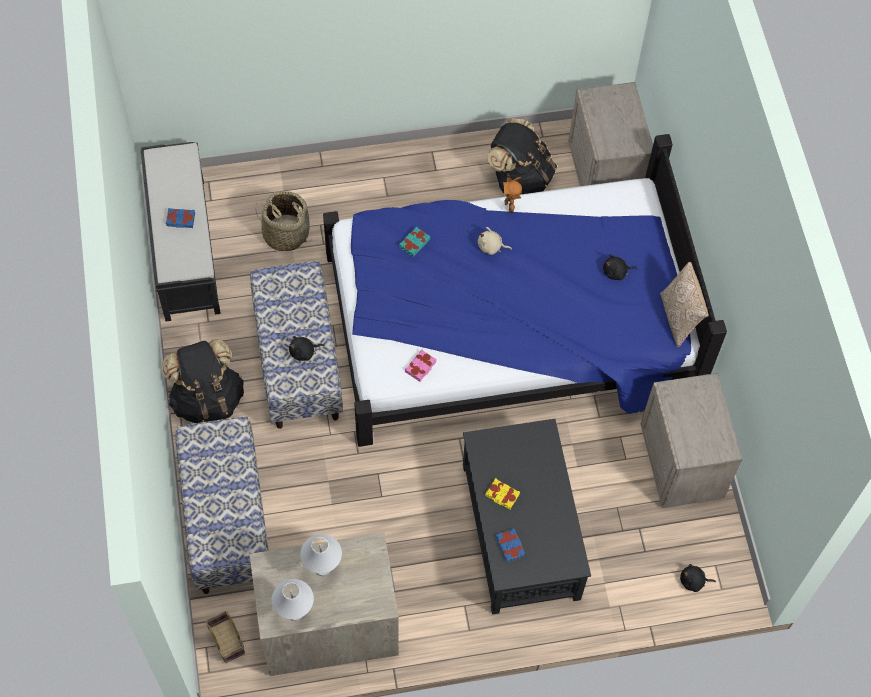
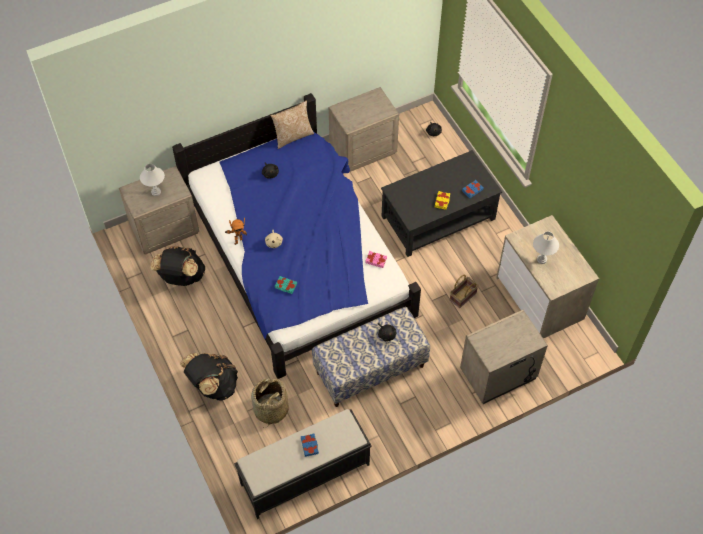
camera: 105 degrees left, 5 degrees down
(207, 399) = (419, 416): black backpack -> black backpack (213, 385)
(225, 640) = (575, 349): basket -> basket (463, 297)
(226, 519) = (498, 375): bench -> beige nightstand
(295, 613) = (575, 265): white table lamp -> white table lamp (156, 192)

